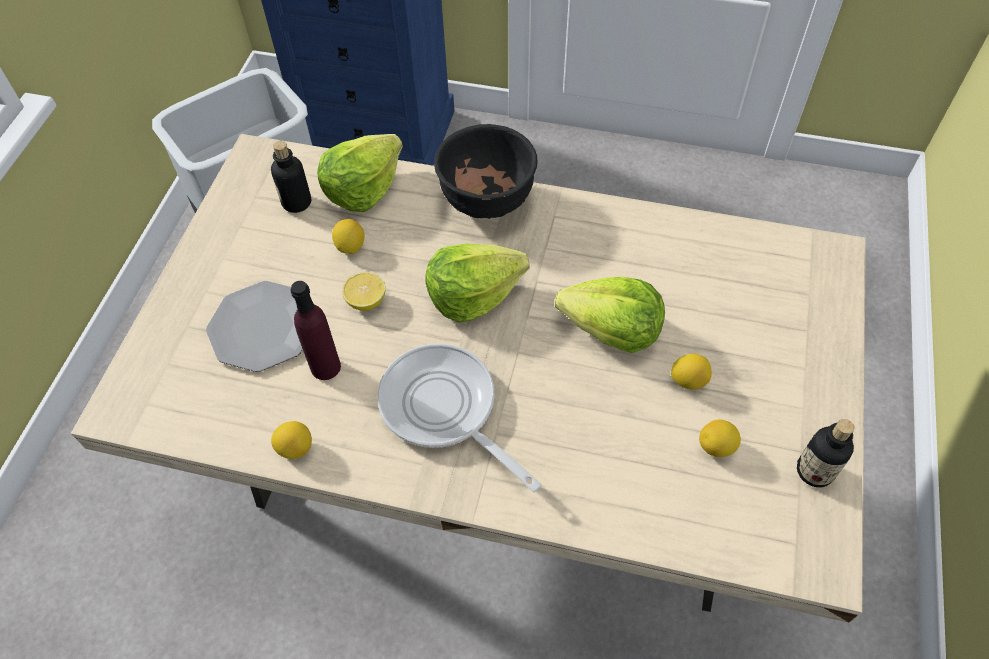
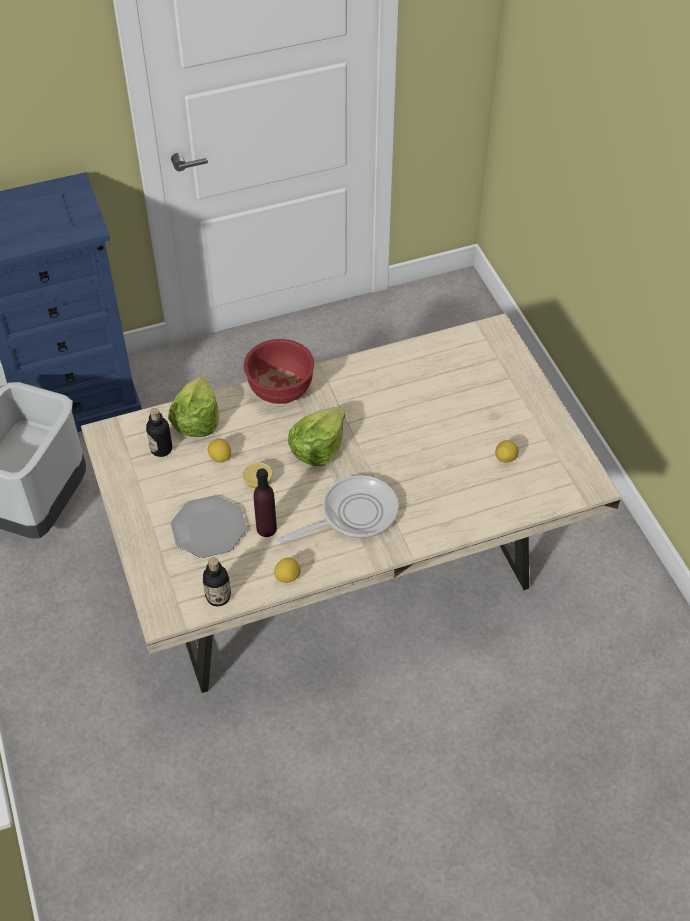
camera: 35 degrees left, 5 degrees down
(444, 410) = (353, 514): frying pan -> frying pan turned 135 degrees clockwise
(487, 200) = (280, 391): black bowl -> red bowl
(612, 331) = (410, 428): lettuce -> none
(688, 380) = (468, 433): lemon -> none
(814, 471) = (559, 445): bottle -> bottle (218, 597)

